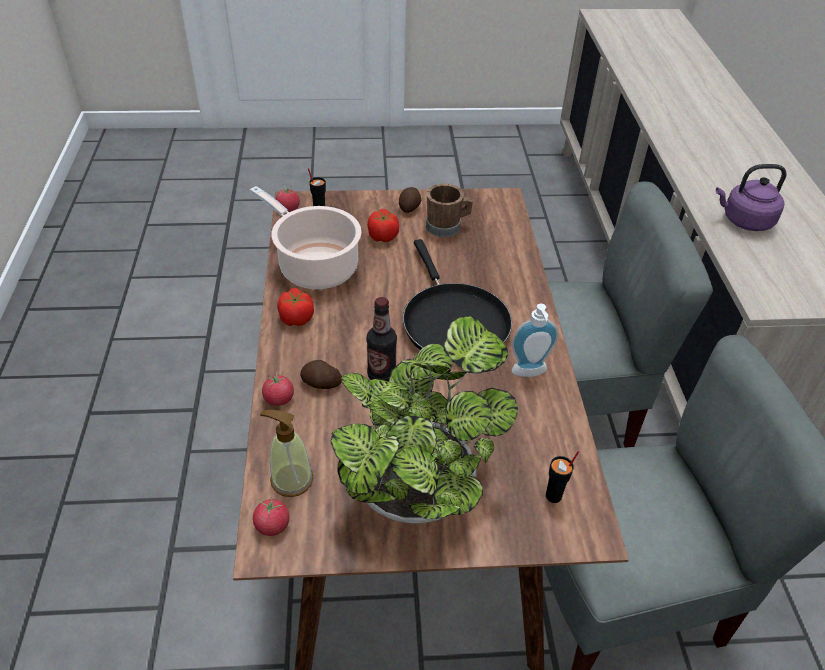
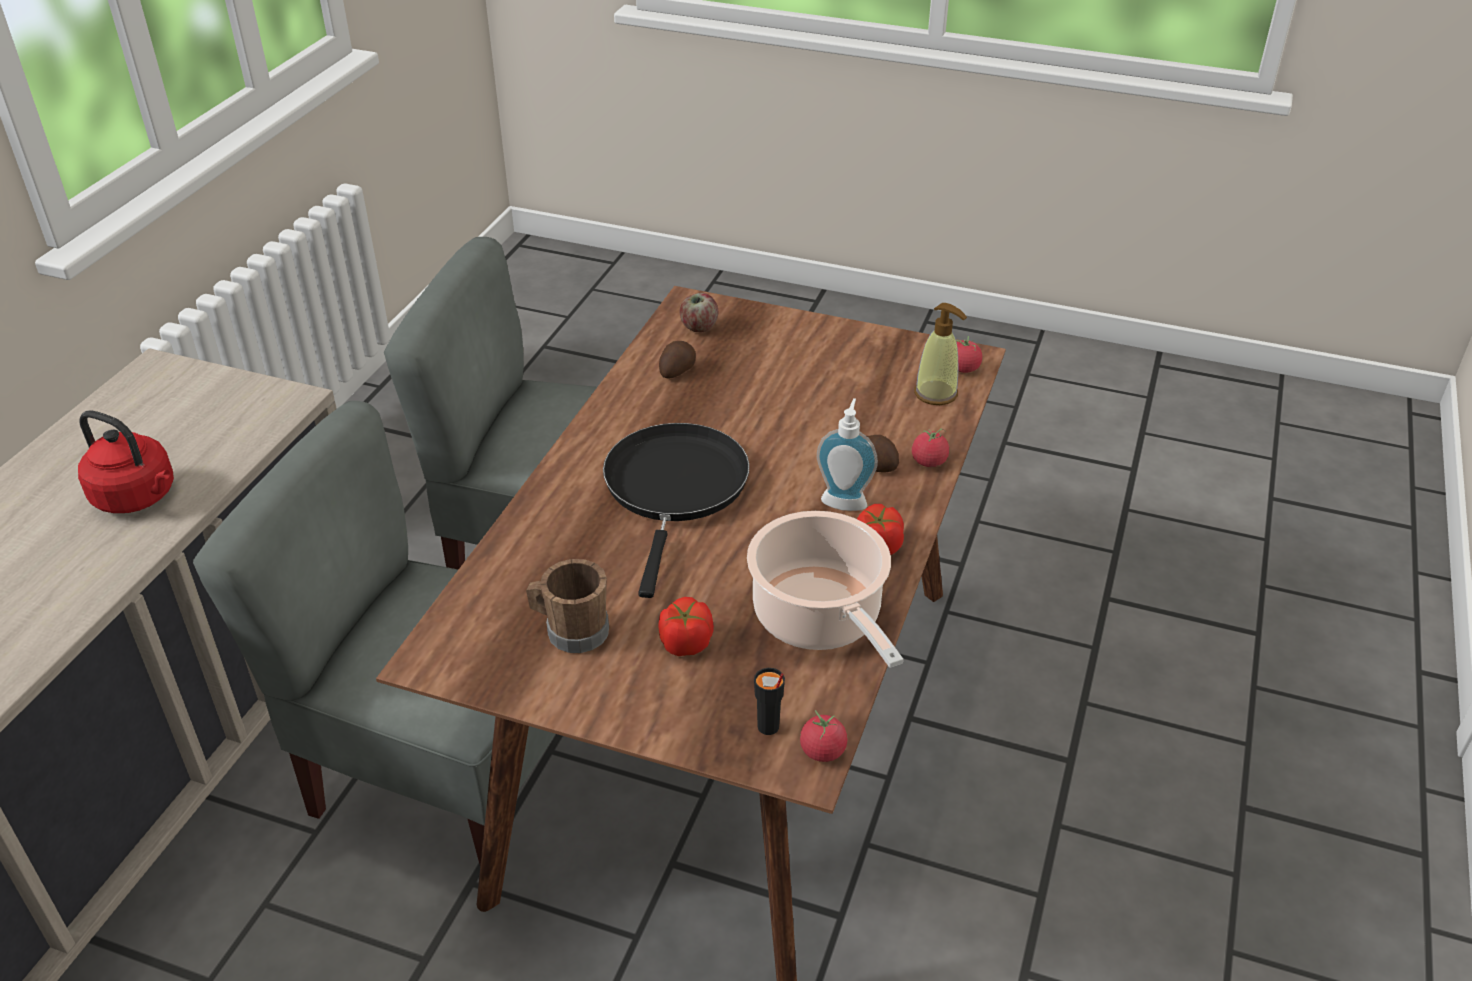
camera: 155 degrees left, 5 degrees down
(381, 375) = (800, 455): bottle -> none
(410, 207) = (602, 690): potato -> potato (676, 370)
(418, 488) = (817, 360): potted plant -> none
(530, 373) = (632, 415): soap dispenser -> soap dispenser (845, 499)
(554, 496) = (698, 327): black cup -> apple
(744, 221) = (138, 497): purple kettle -> red kettle

